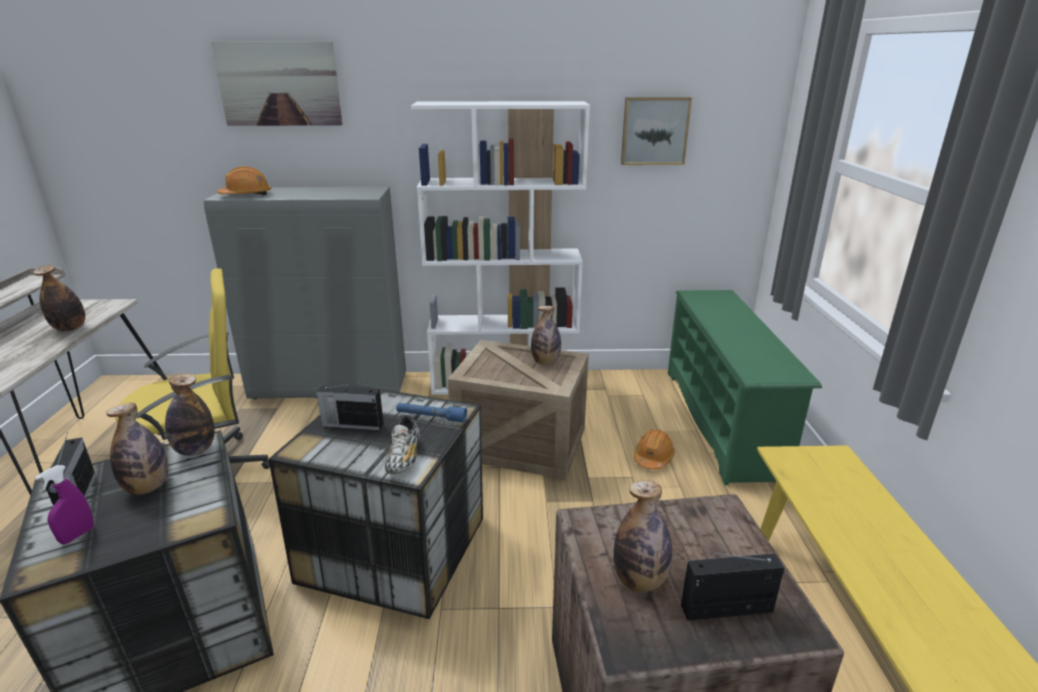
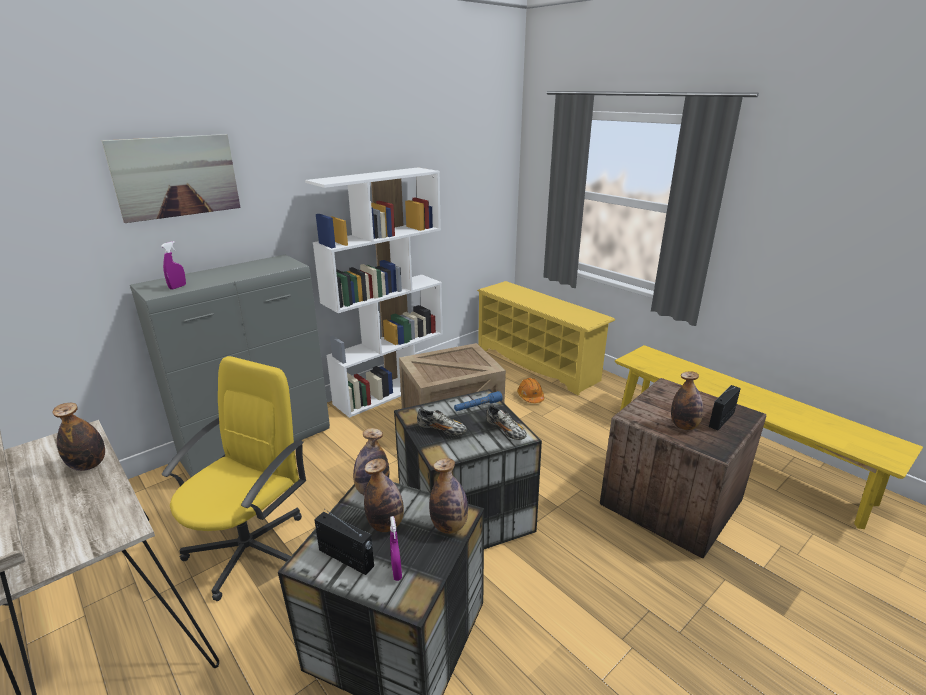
camera: 40 degrees left, 0 degrees up
(246, 195) = (177, 287): orange hard hat -> purple spray bottle
(351, 424) = (441, 430): radio -> shoe
(545, 362) = (459, 357): bottle -> bottle (449, 526)
(654, 131) = (456, 183): picture -> none
(723, 421) = (538, 363): green shoe rack -> yellow shoe rack

